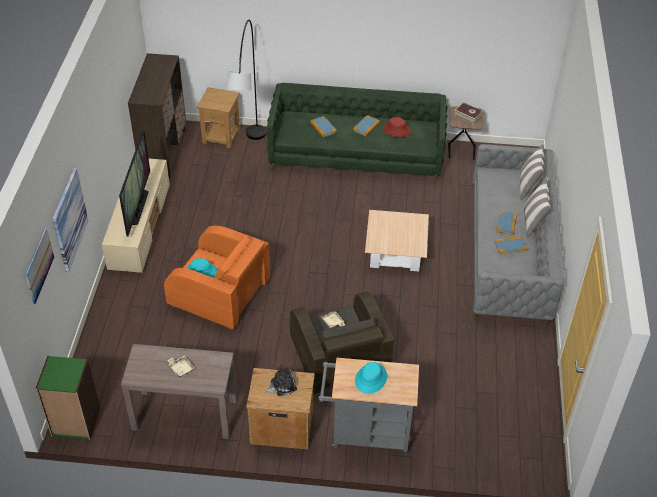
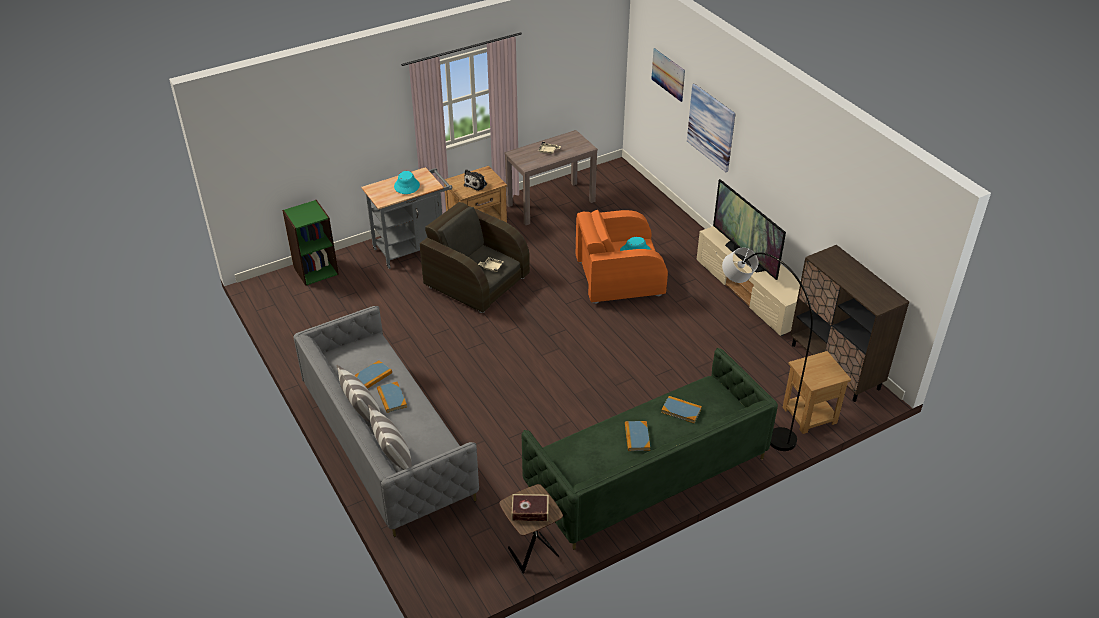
camera: 145 degrees right, 5 degrees down
(75, 422) = (614, 170): green bookcase -> green bookcase (315, 270)
(395, 252) = (505, 386): beige coffee table -> none
(396, 130) = (599, 451): red hat -> none

